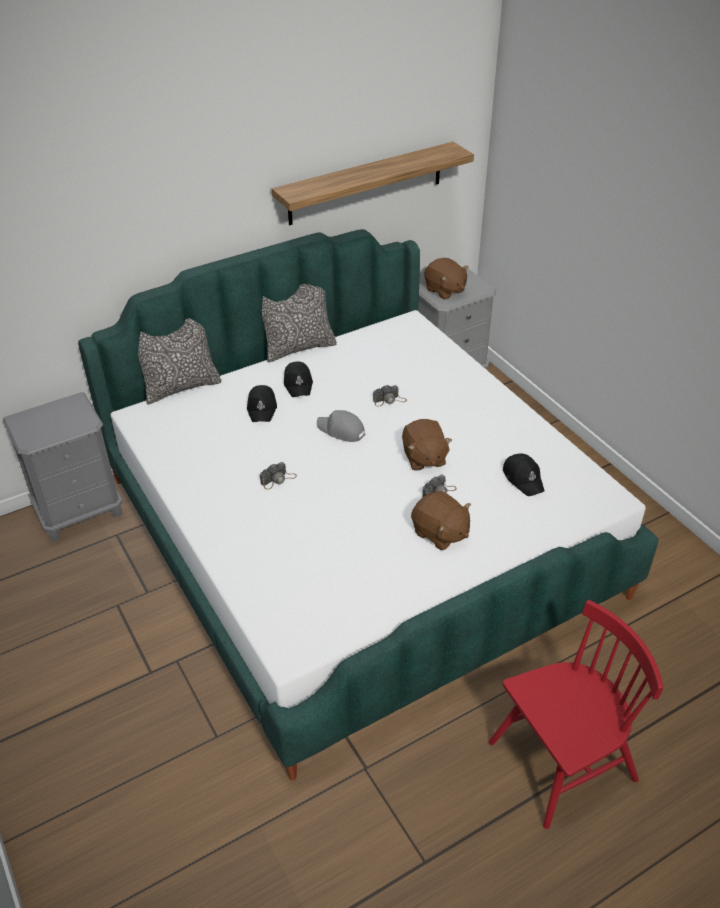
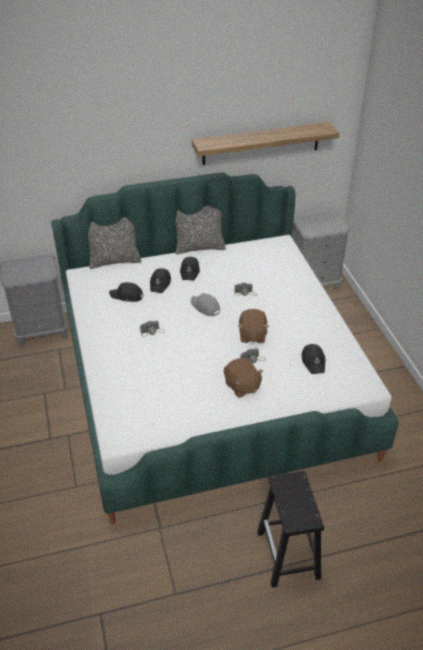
camera: 15 degrees right, 0 degrees up
(219, 434) = (127, 296): none -> black cap
(444, 290) = (313, 224): brown plush toy -> none
(562, 762) = (288, 555): red chair -> black stool

